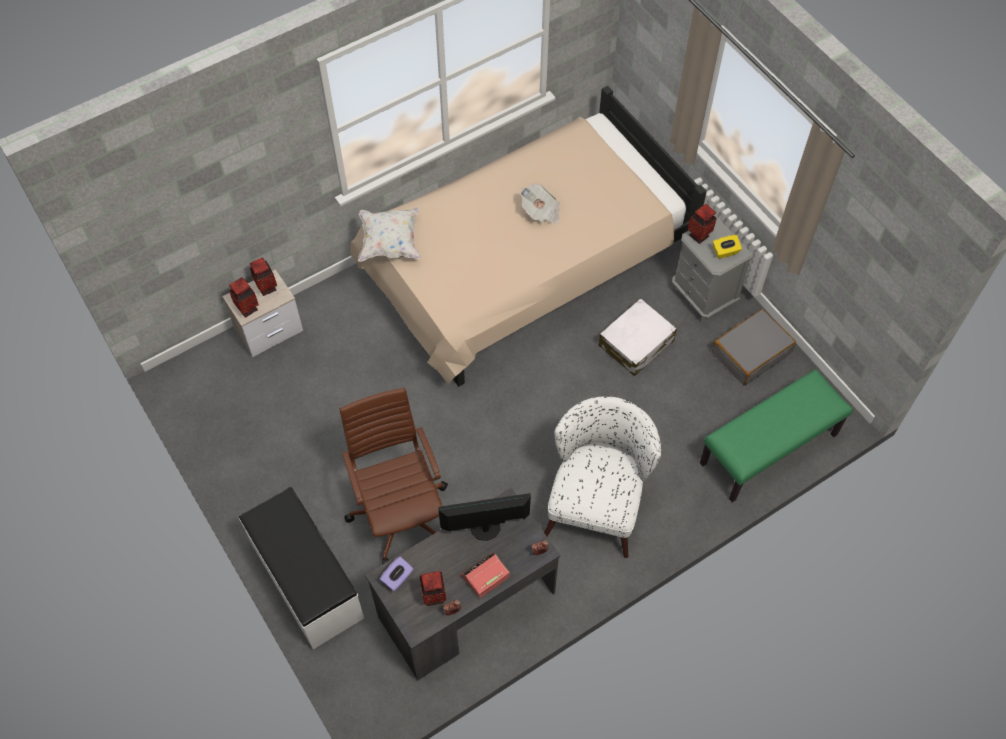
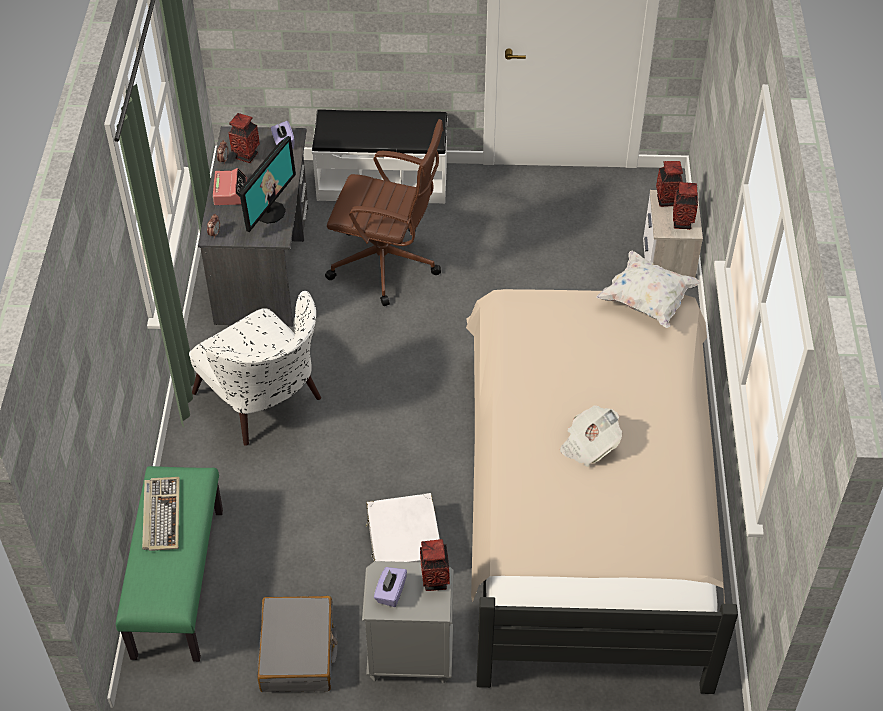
camera: 125 degrees right, 10 degrees down
(725, 252) = (390, 593): yellow tissue box -> purple tissue box
(770, 435) = (161, 515): none -> keyboard

